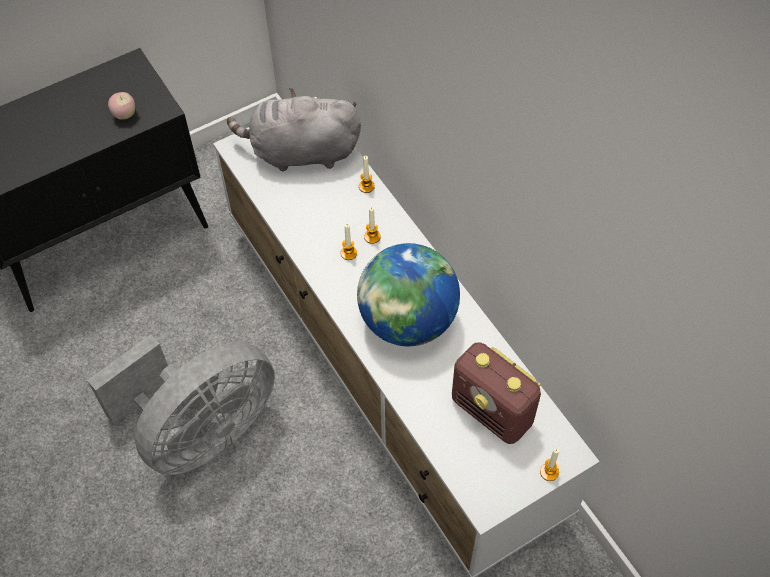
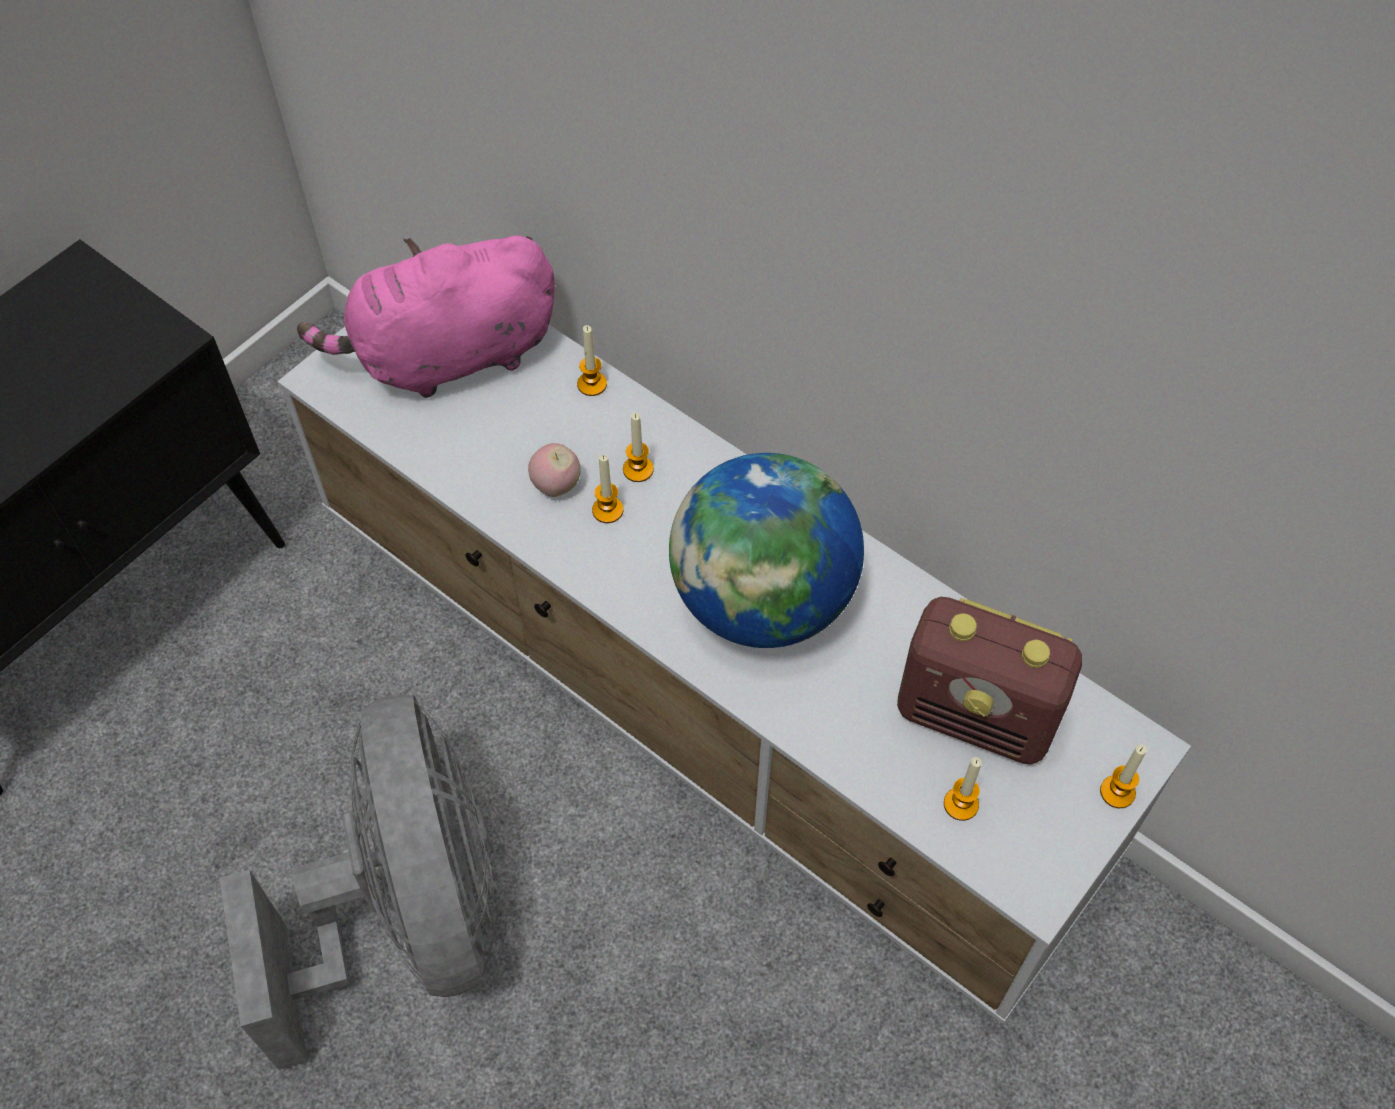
camera: 20 degrees left, 0 degrees up
(125, 115) = (98, 369): apple -> apple (556, 486)
(201, 431) = (409, 916): grey fan -> grey fan turned 45 degrees counterclockwise
(300, 152) = (448, 356): grey plush toy -> pink plush toy
(465, 452) = (961, 804): none -> candle

